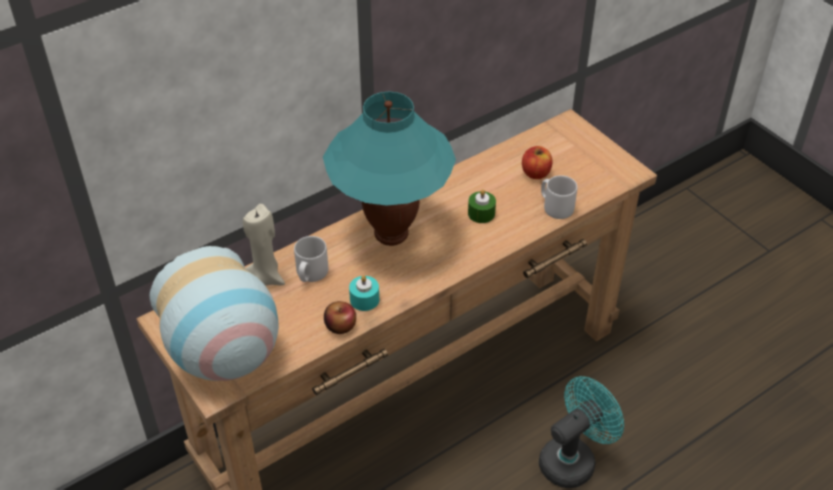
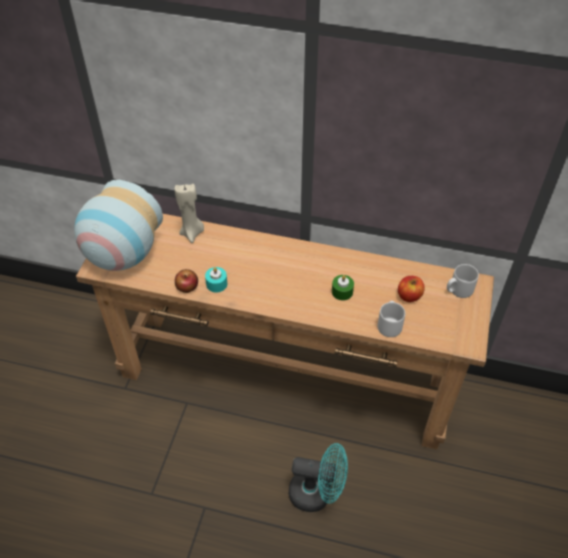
camera: 50 degrees right, 5 degrees up
(310, 274) = (212, 248): grey mug -> grey mug (458, 290)
(391, 234) = (279, 262): turquoise table lamp -> none

